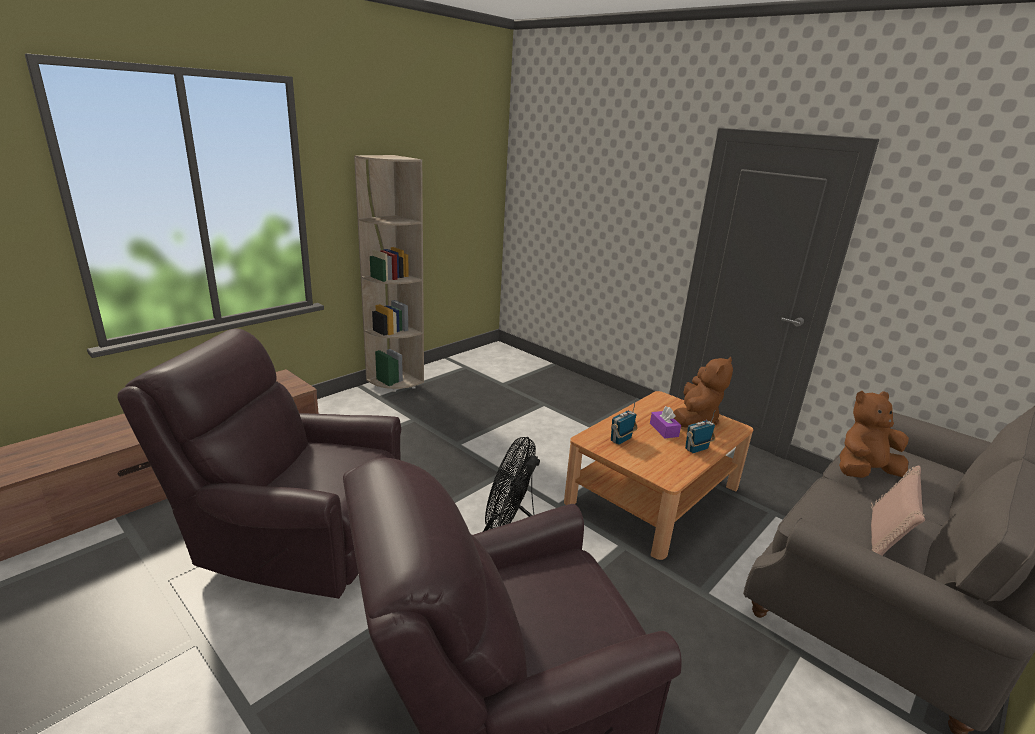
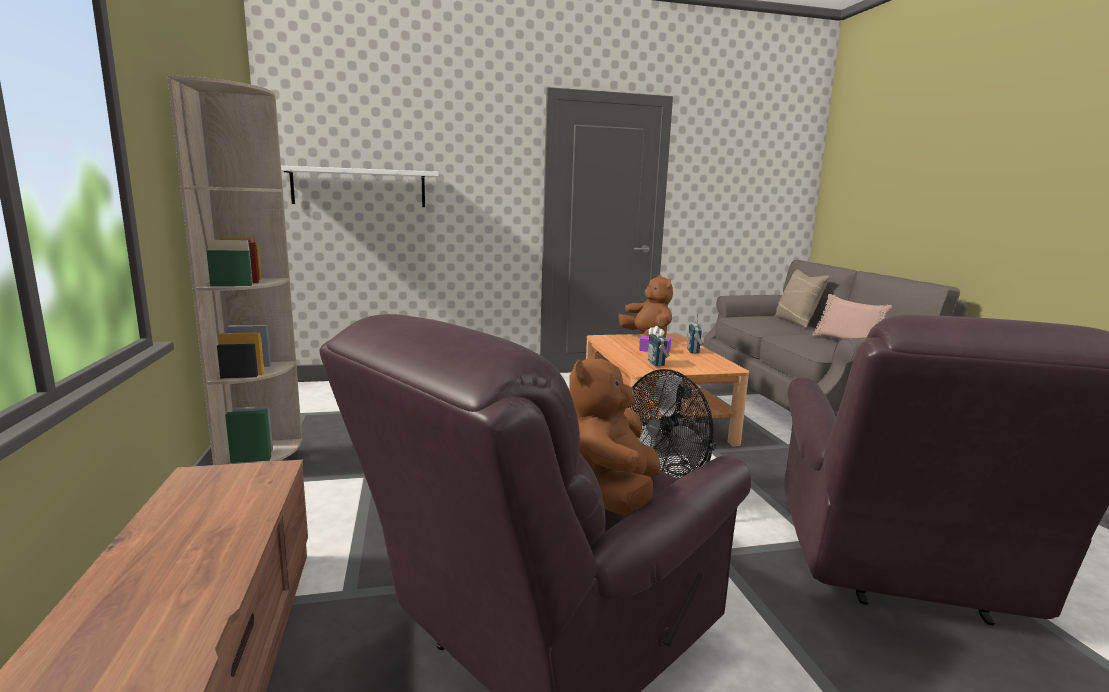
camera: 55 degrees left, 10 degrees down
(557, 210) = (359, 187): none -> white shelf
(863, 472) = (770, 327): brown plush toy -> brown plush toy (614, 495)
(937, 487) = (796, 322): none -> beige pillow

